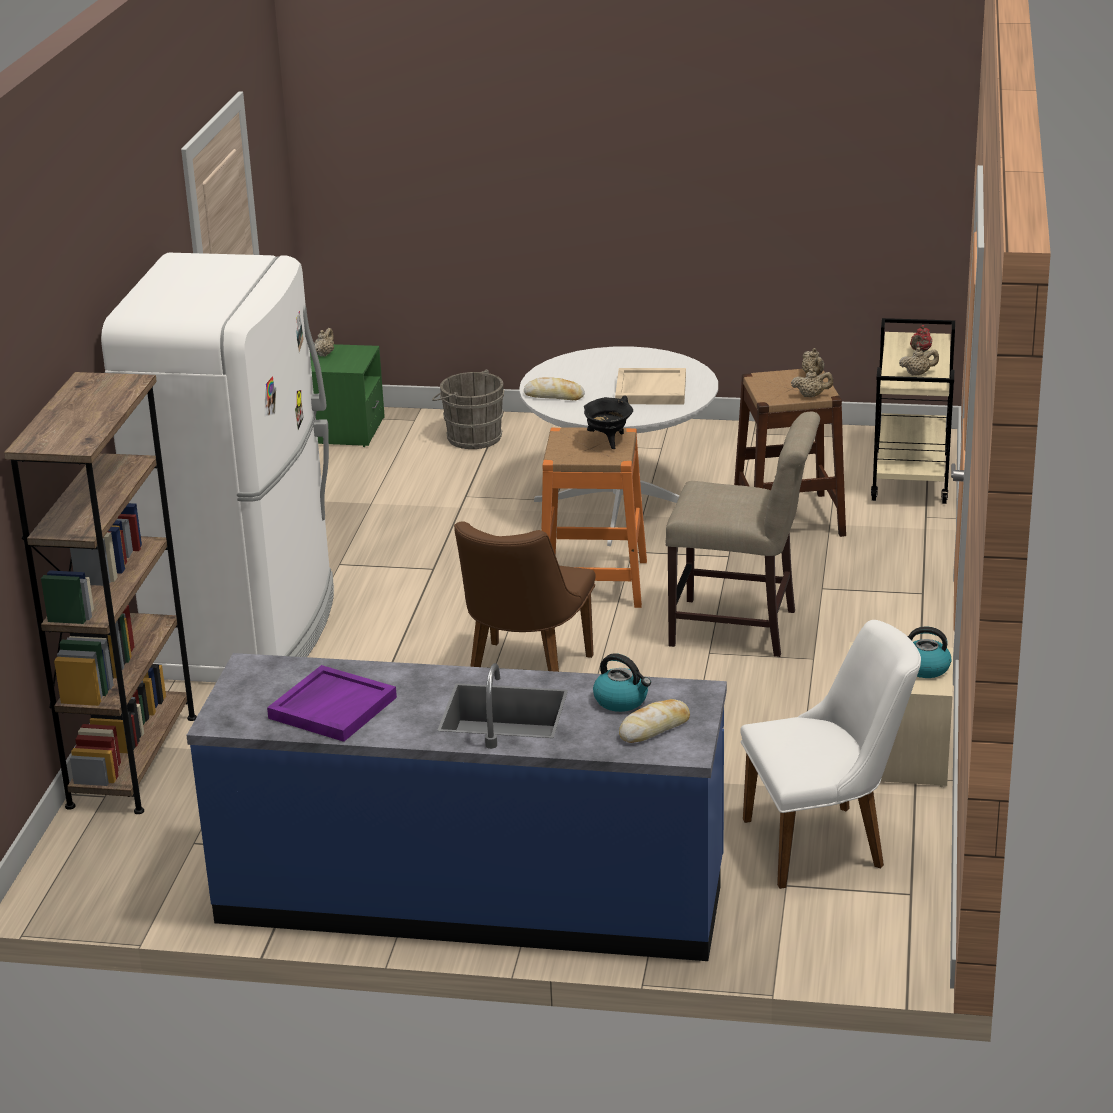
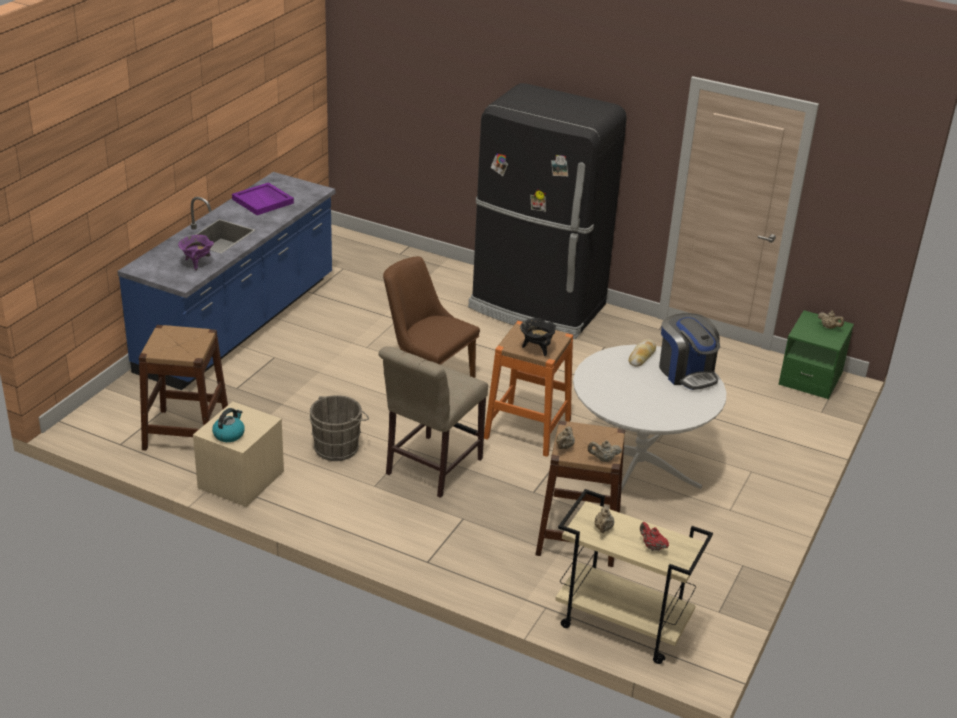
camera: 105 degrees right, 5 degrees up
(133, 761) = (425, 263): brown bookcase -> none
(248, 631) = (537, 308): white fridge -> black fridge
(471, 437) = (781, 429): grey bucket -> grey bucket (339, 447)
(570, 369) = (686, 372): none -> coffee machine
(622, 700) = (197, 263): kettle -> purple cooking pot
(650, 390) = (632, 395): beige tray -> none
(654, 728) = (164, 265): bread -> none
(827, 842) = (186, 432): white chair -> brown stool

